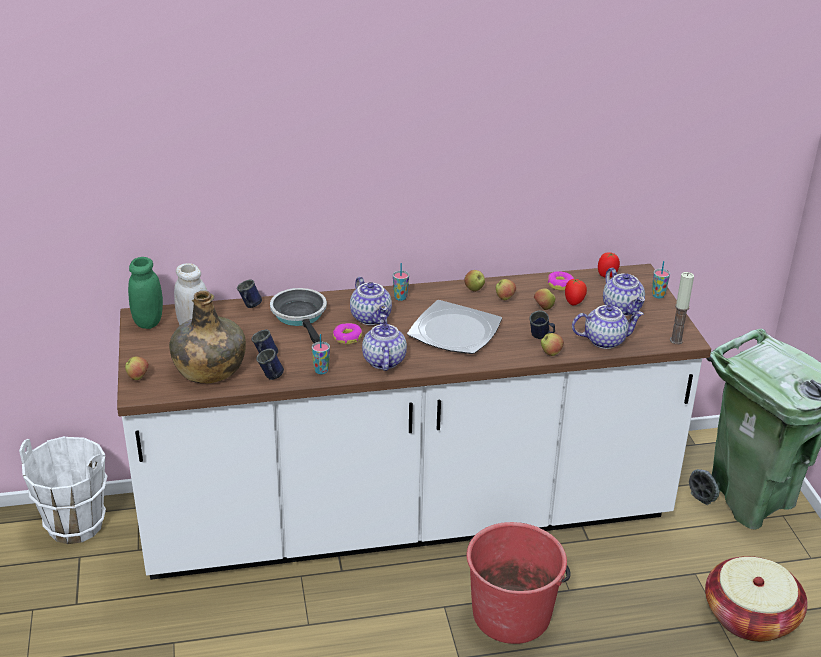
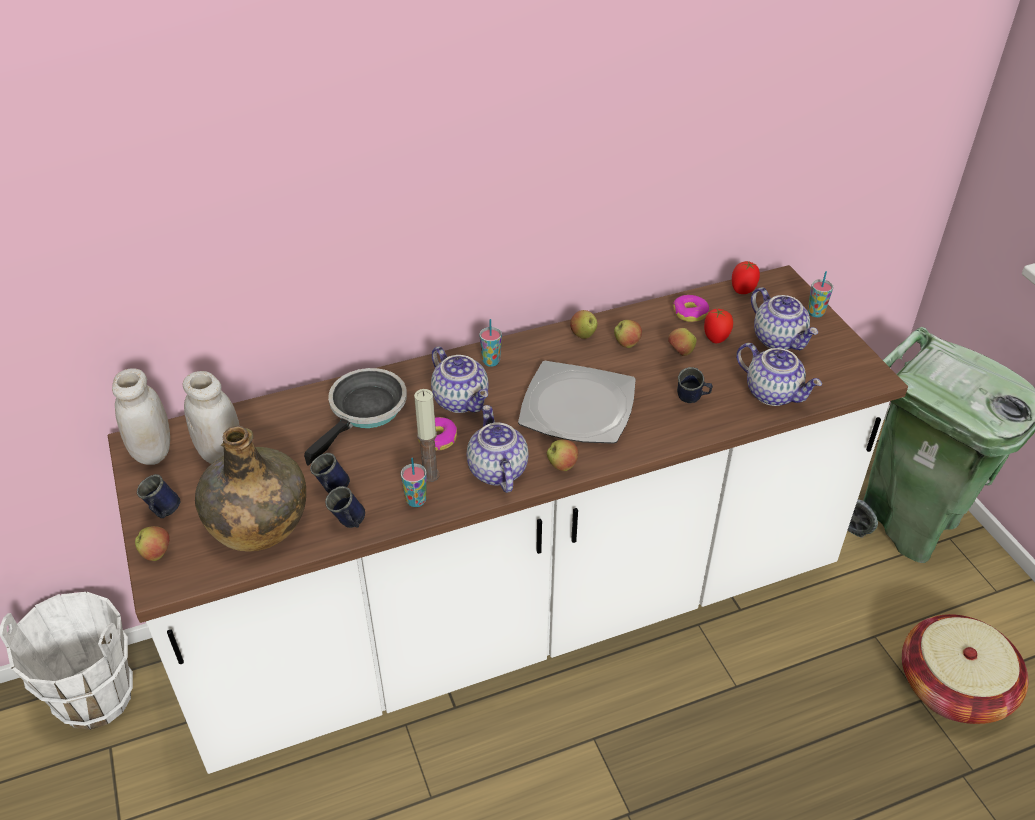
camera: 10 degrees left, 10 degrees up
(148, 322) = (153, 452): green jar -> white jar
(249, 307) = (290, 405): blue mug -> blue mug (163, 513)
(301, 316) = (365, 412): frying pan -> frying pan turned 60 degrees clockwise
(512, 613) = (677, 734): red bucket -> none
(551, 353) = (712, 424): apple -> apple (562, 465)
(605, 340) = (773, 393): teapot -> teapot turned 60 degrees clockwise
(676, 340) = (861, 380): candle -> candle (430, 475)

